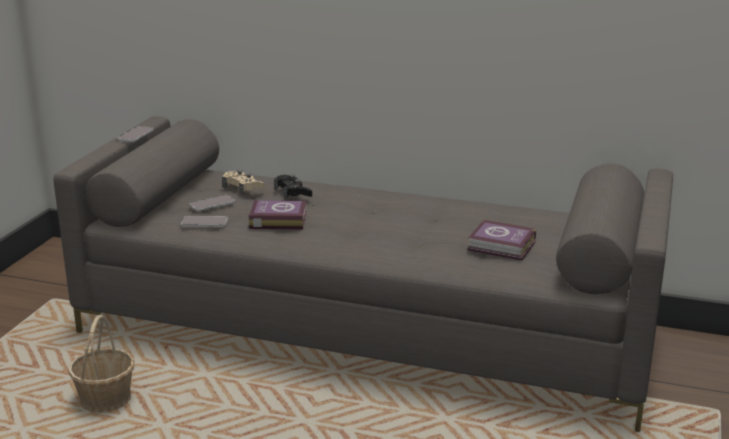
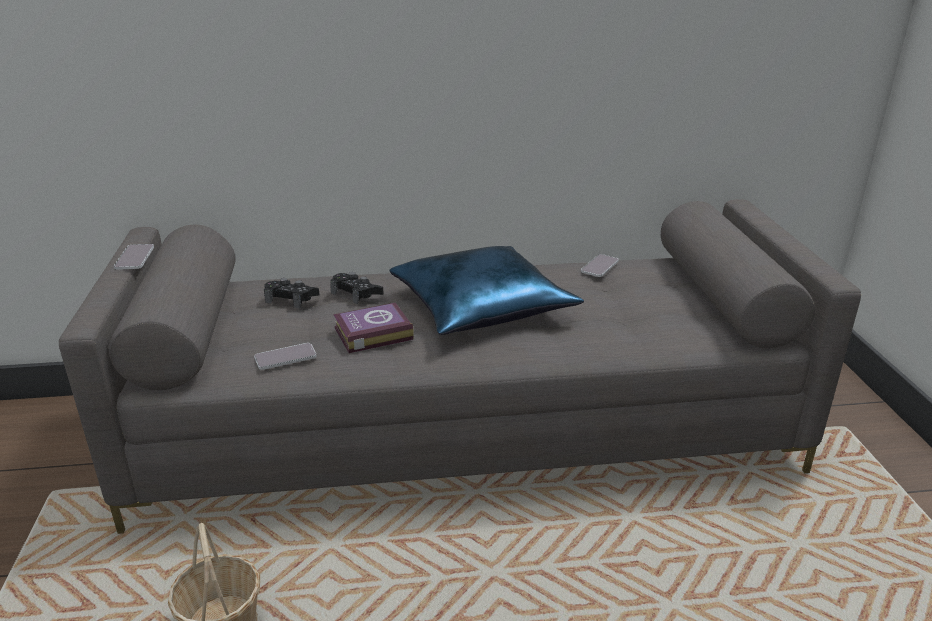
camera: 25 degrees left, 5 degrees up
(212, 204) = (273, 329): phone -> phone (600, 266)
(242, 187) = (291, 298): beige game controller -> black game controller
(379, 218) = (481, 306): none -> blue pillow
(502, 247) = (641, 312): book -> none

